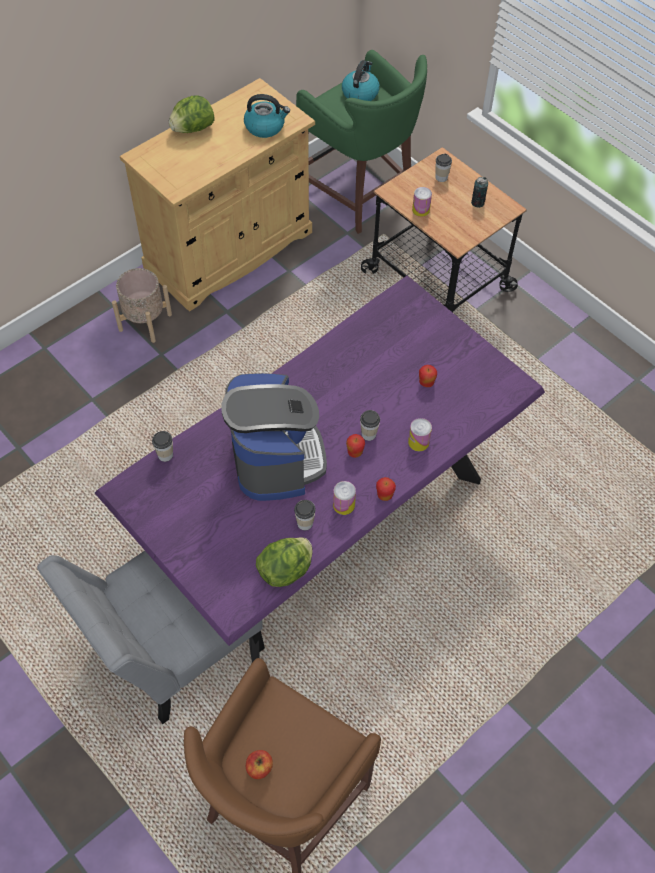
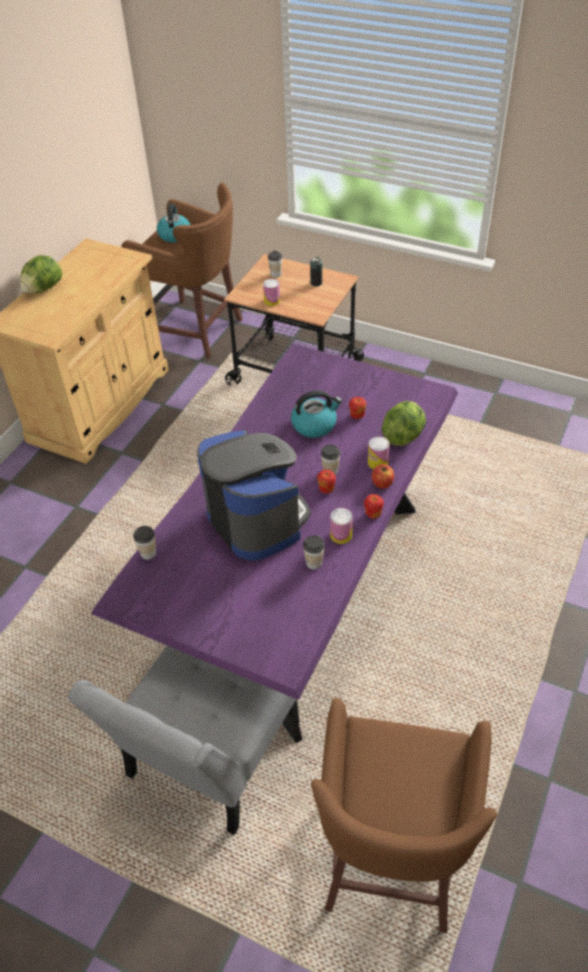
camera: 20 degrees left, 10 degrees down
(145, 322) = (48, 485): beige planter -> none
(259, 767) = (386, 805): apple -> apple (382, 483)
(265, 126) = (109, 270): kettle -> kettle (314, 425)
(286, 570) = (319, 609): lettuce -> lettuce (403, 435)
(360, 194) = (196, 330): green stool -> brown stool

